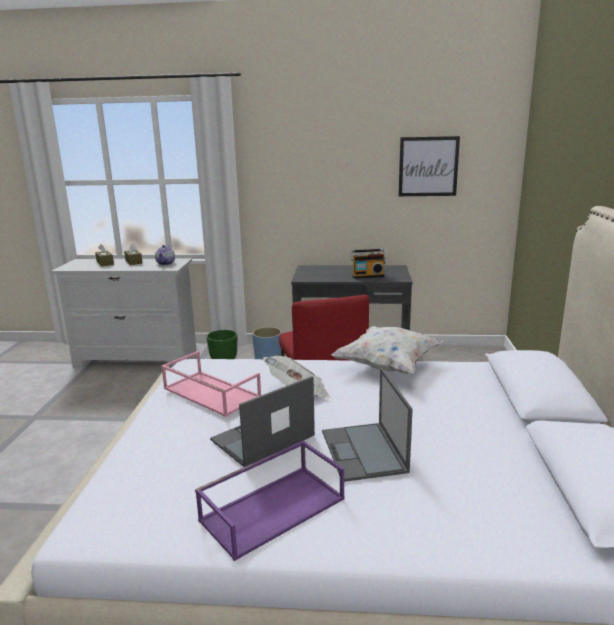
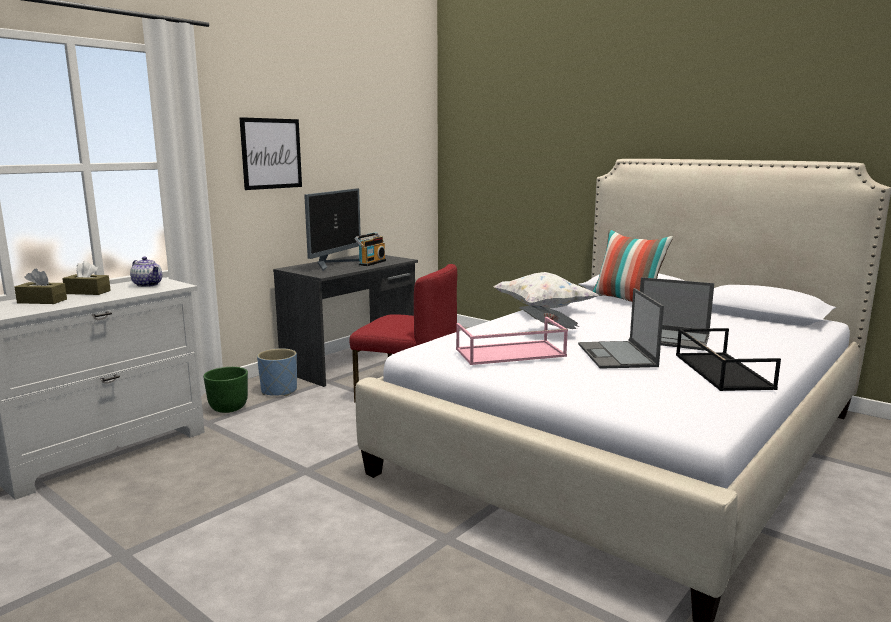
camera: 55 degrees left, 5 degrees down
(273, 508) = (720, 371): purple tray -> black tray
(341, 270) = (333, 264): none -> monitor
(428, 166) = (377, 149): picture -> picture (271, 153)
(493, 394) = (627, 302): none -> pillow

